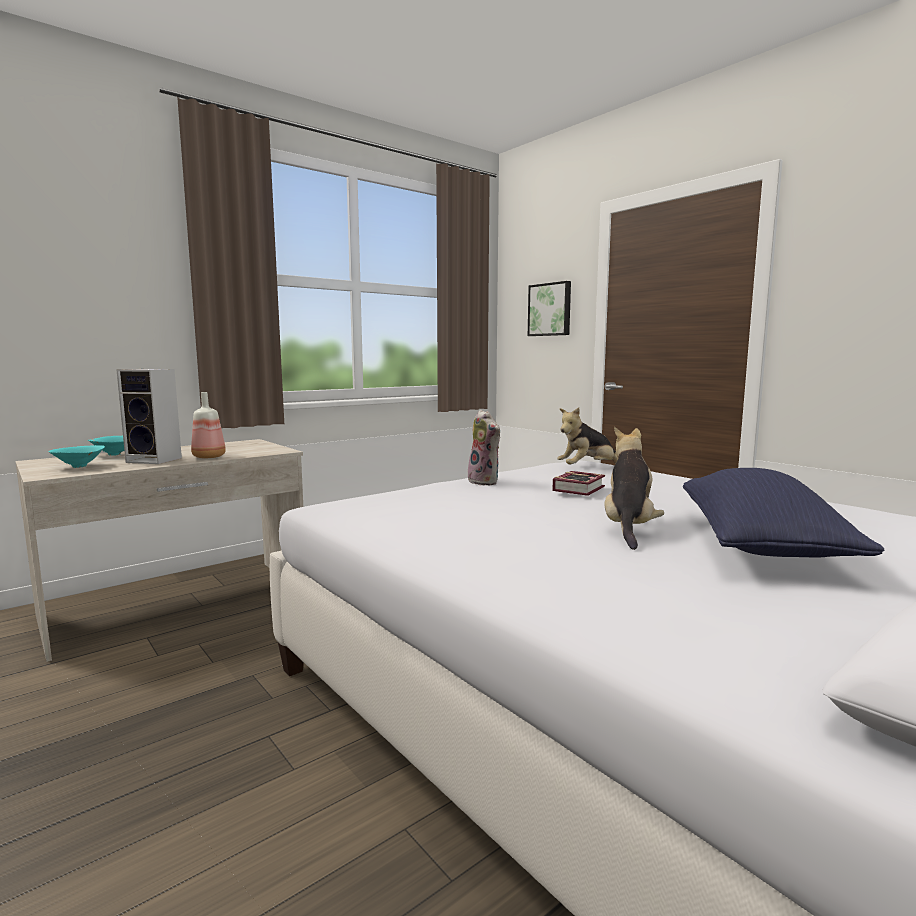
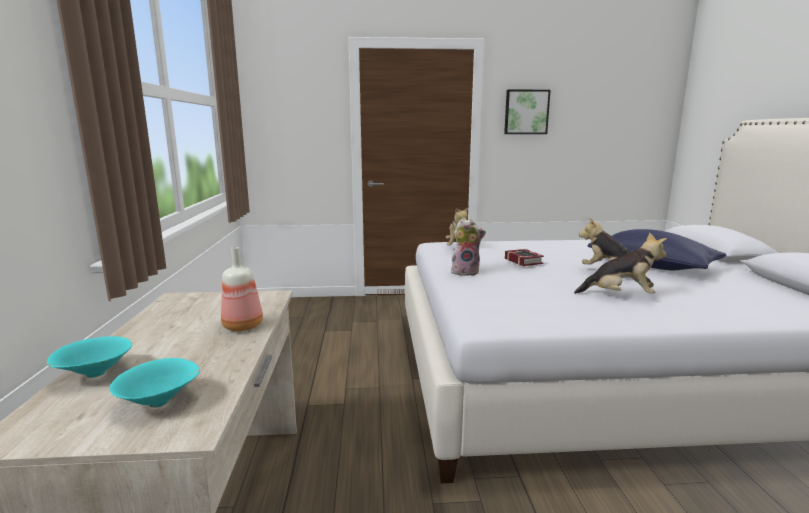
camera: 55 degrees left, 5 degrees up
(156, 460) = (207, 352): speaker -> none
(526, 539) = (620, 295): none -> plush toy
(550, 309) = (301, 120): picture -> picture (526, 112)

